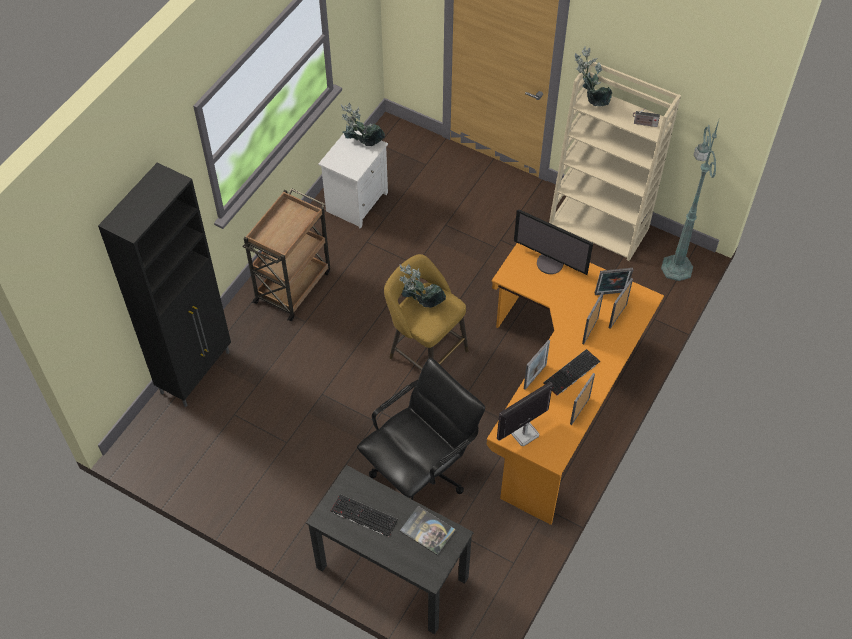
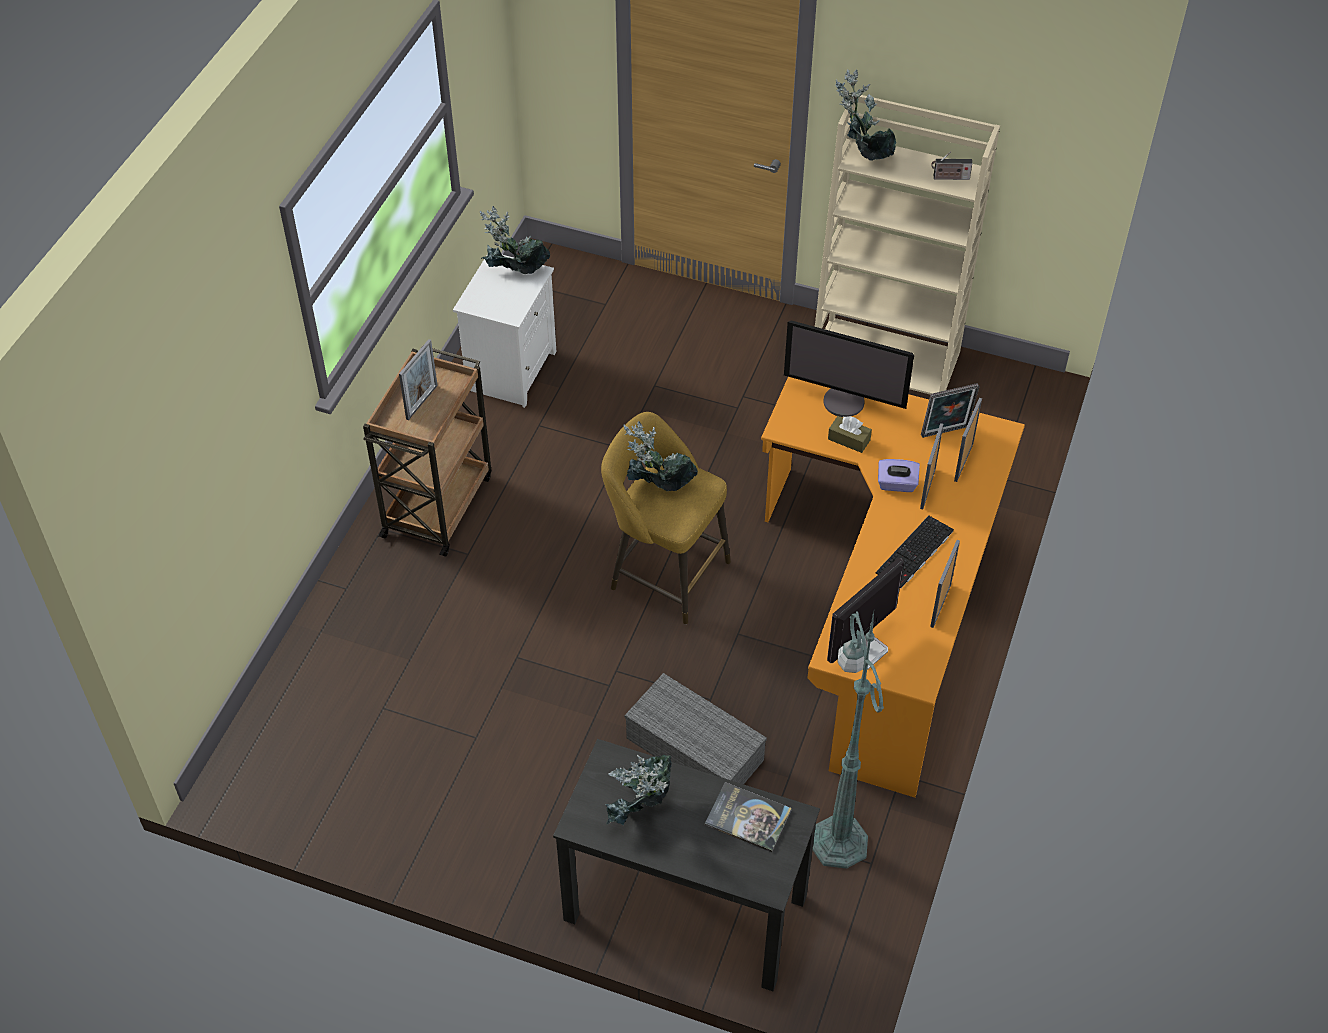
camera: 10 degrees left, 5 degrees down
(196, 372) = (310, 653): black cabinet -> none
(363, 516) = (641, 811): keyboard -> potted plant
(421, 471) = (697, 749): black office chair -> grey storage box
(535, 377) = (860, 566): picture frame -> picture frame (422, 402)
(547, 290) = (849, 439): none -> brown tissue box
(571, 325) = (896, 484): none -> purple tissue box
(676, 266) = (1013, 399): green floor lamp -> green floor lamp (838, 839)

